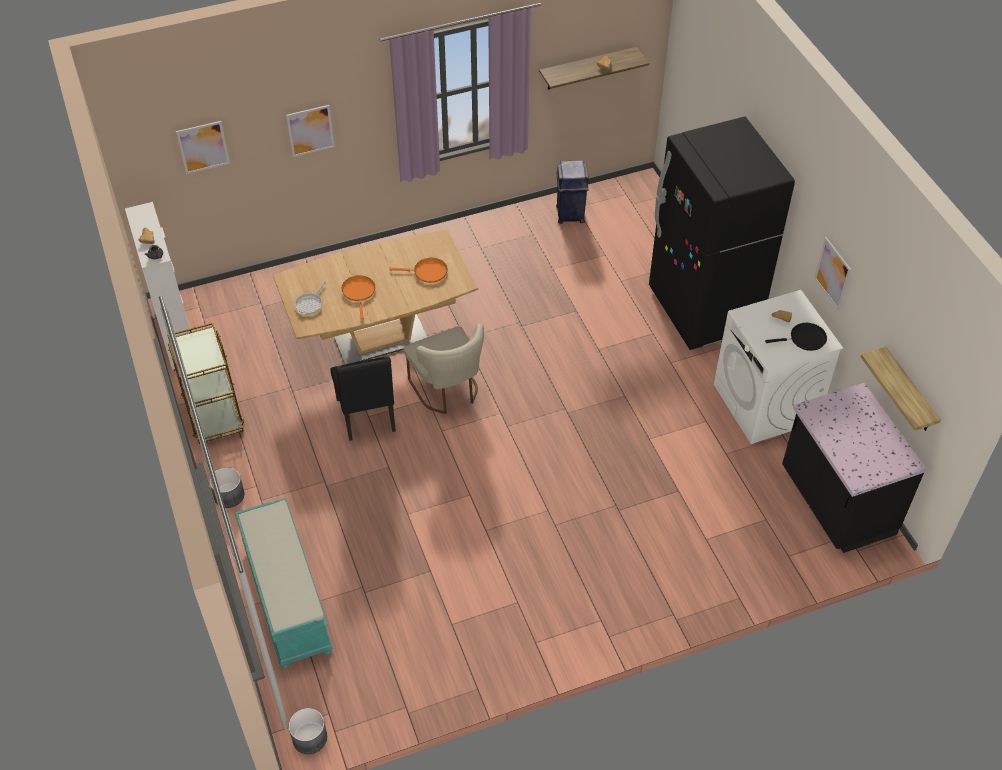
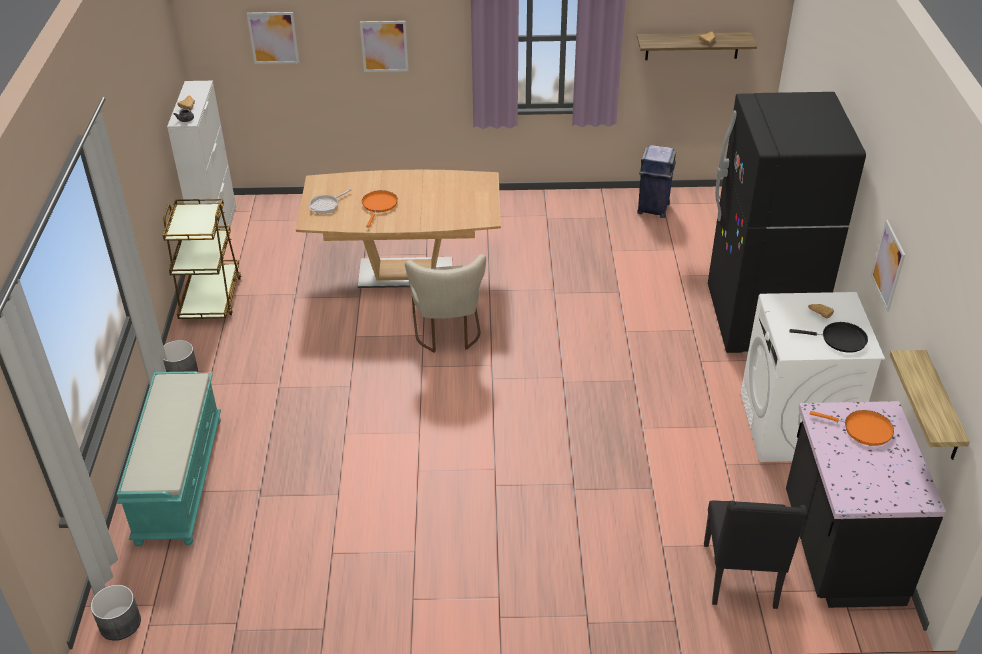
camera: 20 degrees right, 10 degrees down
(367, 416) = (355, 336): black chair -> black chair (742, 577)
(428, 272) = (457, 203): orange frying pan -> orange frying pan (863, 429)

